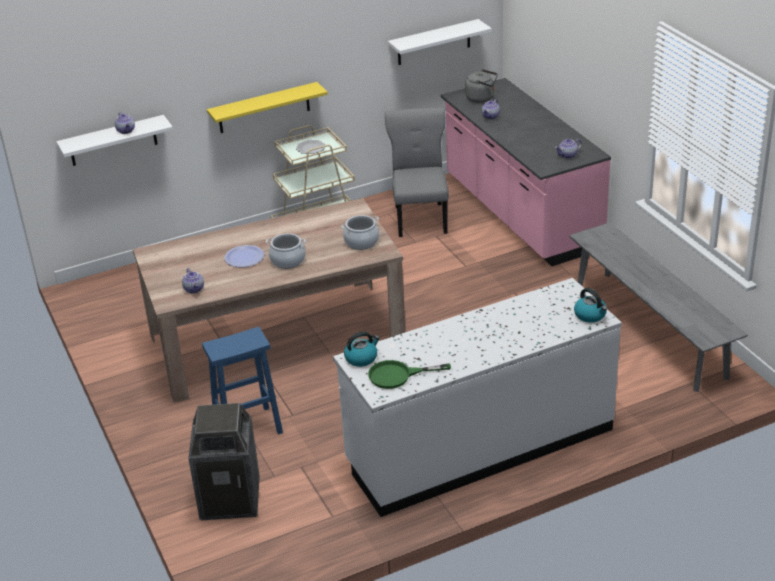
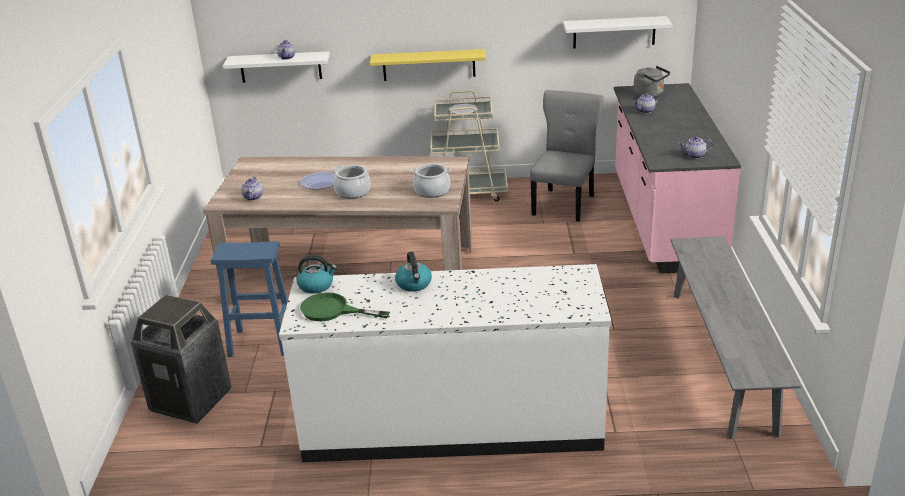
camera: 25 degrees right, 5 degrees down
(590, 315) = (582, 305): kettle -> kettle (414, 284)

